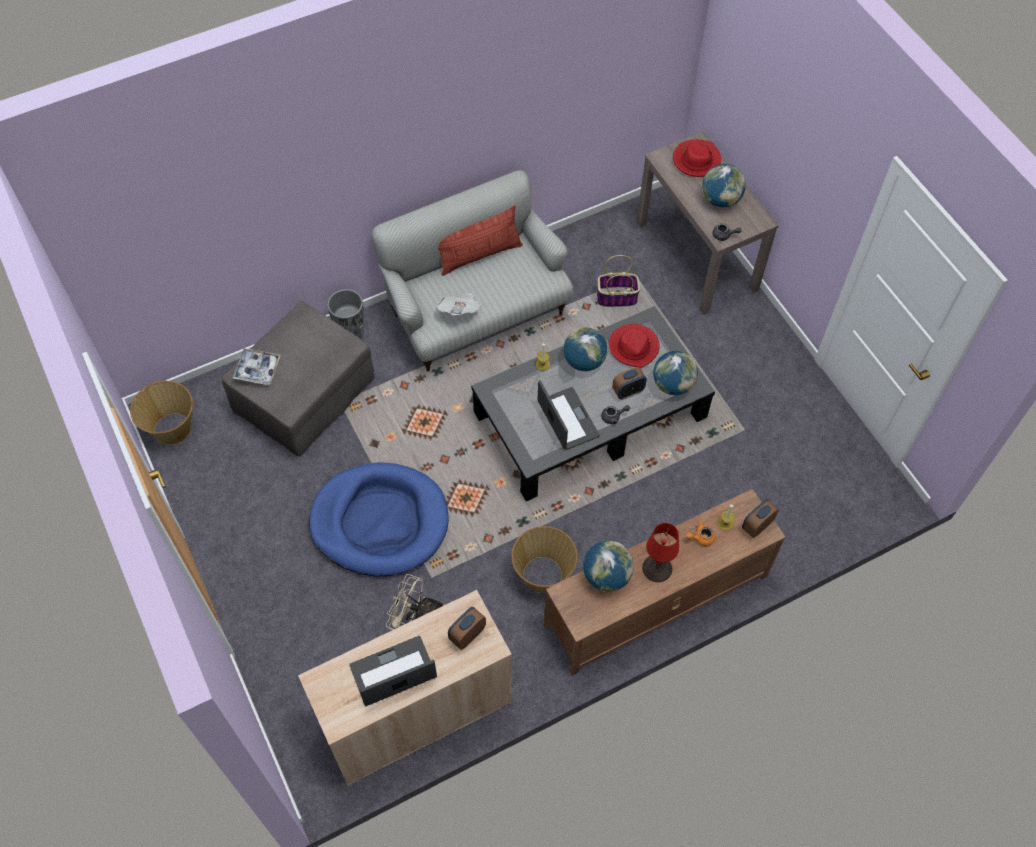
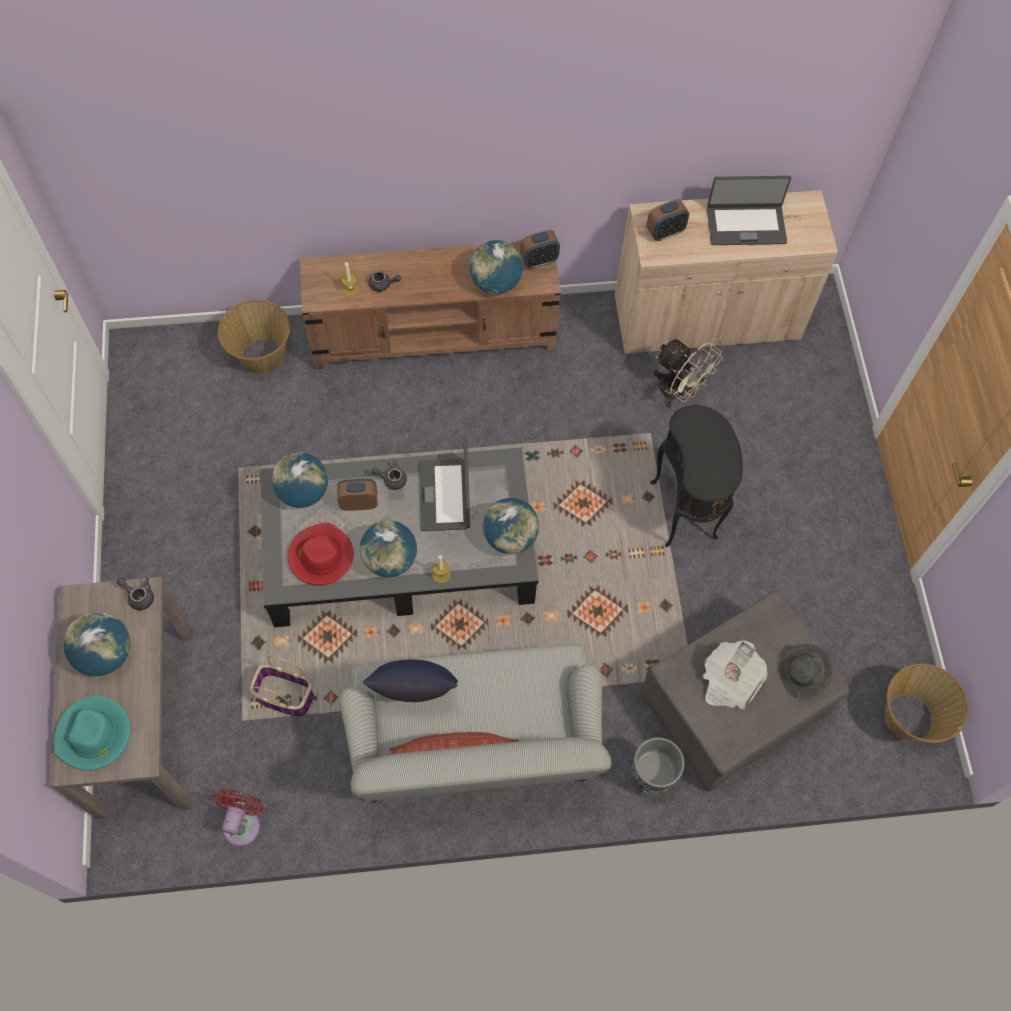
camera: 160 degrees left, 5 degrees up
(257, 369) = (802, 674): tray -> grey hat
(380, 522) = (686, 511): blue dog bed -> black side table
(460, 310) = (515, 675): newspaper -> newspaper (729, 681)
(504, 406) = (510, 537): none -> globe
(522, 279) = (414, 693): none -> blue pillow
(543, 574) = (534, 396): basket -> basket (261, 356)
(601, 226) = (243, 823): none -> red fan
(657, 567) = (442, 273): red table lamp -> none
(696, 160) = (94, 735): red hat -> turquoise hat
(701, 538) = (383, 285): orange teapot -> grey teapot
(756, 526) = (321, 276): alarm clock -> alarm clock (539, 260)

